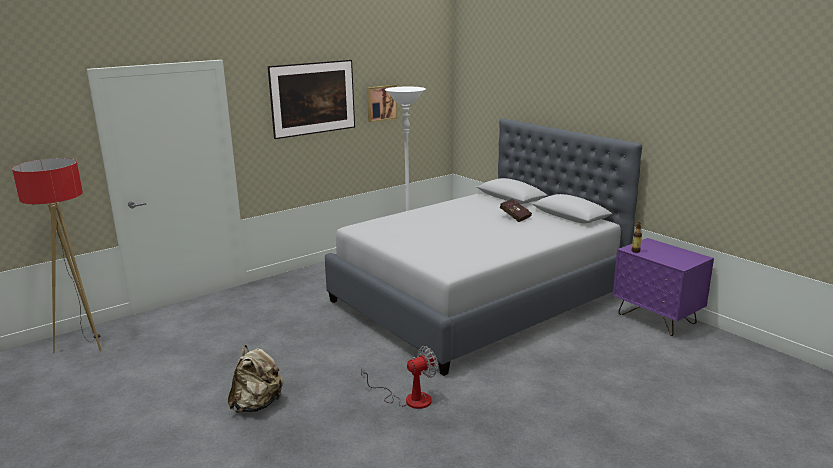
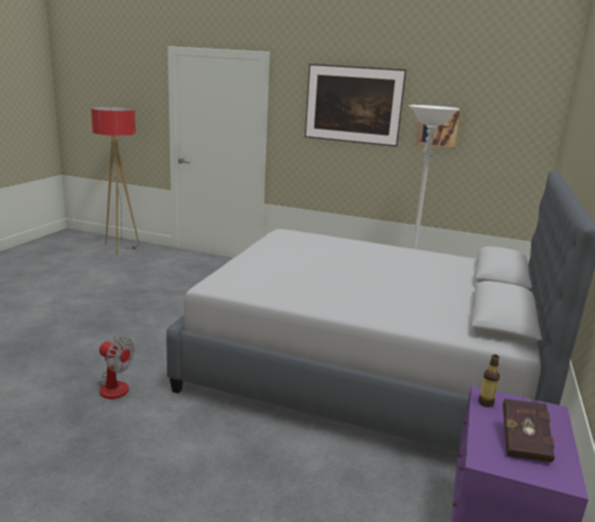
camera: 55 degrees right, 0 degrees up
(257, 405) = (71, 322): beige backpack -> none
(514, 217) = (430, 288): red book -> red book (524, 441)

